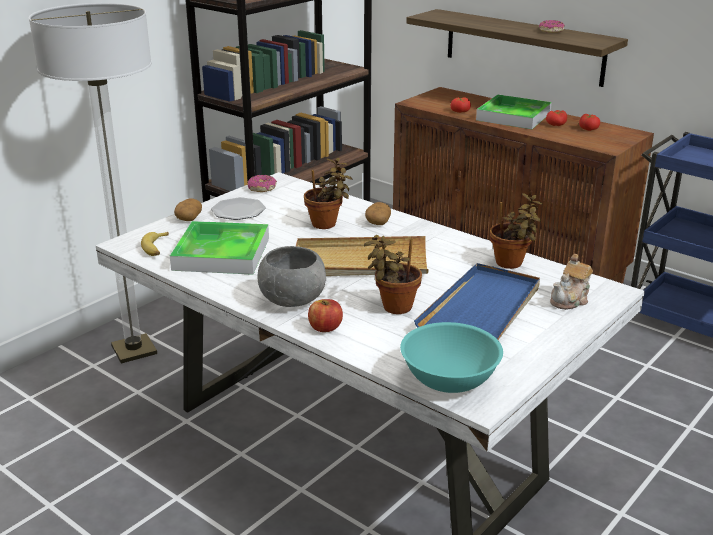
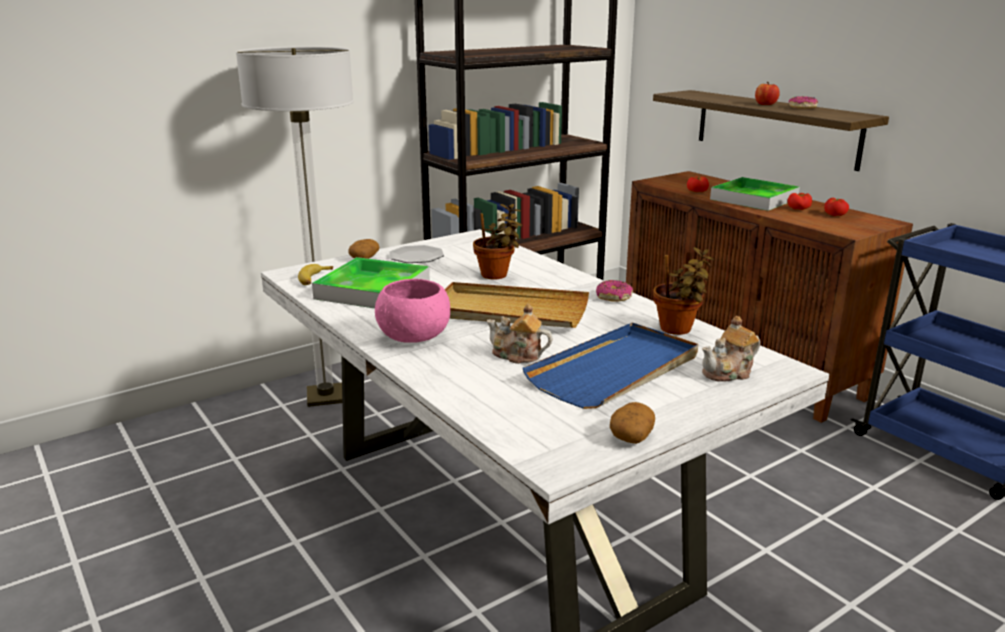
camera: 15 degrees right, 5 degrees down
(262, 188) = (453, 241): donut -> donut (614, 297)
(292, 300) = (414, 337): grey bowl -> pink bowl
(325, 328) = (429, 366): apple -> apple (765, 104)
(378, 222) = (552, 278): potato -> potato (631, 435)
(393, 306) = (517, 355): potted plant -> teapot
(448, 379) = (533, 434): turquoise bowl -> none

